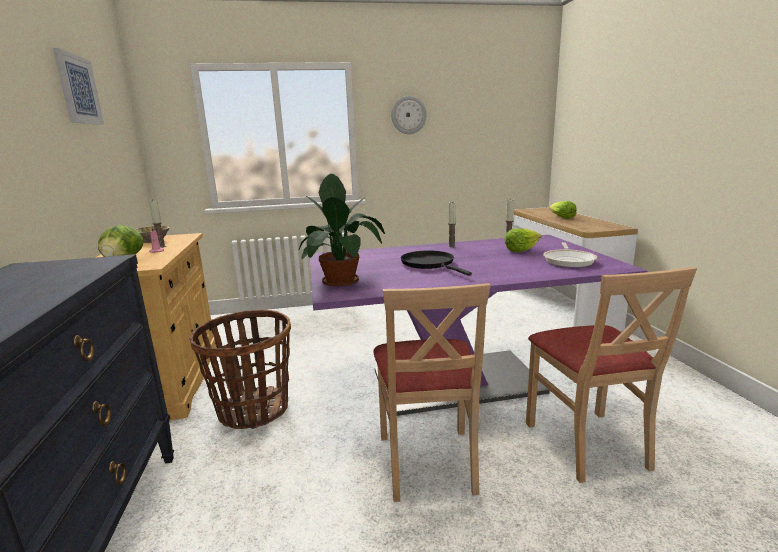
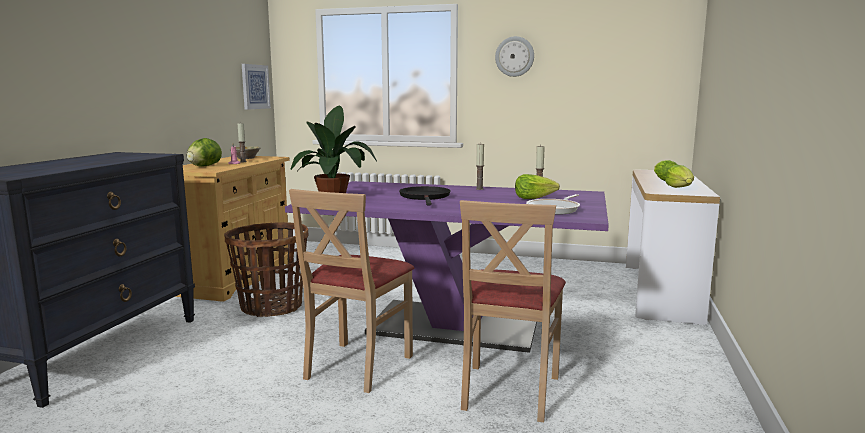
camera: 25 degrees right, 5 degrees down
(78, 89) = (207, 34): picture -> picture (255, 87)
(593, 224) = (680, 188): none -> lettuce

